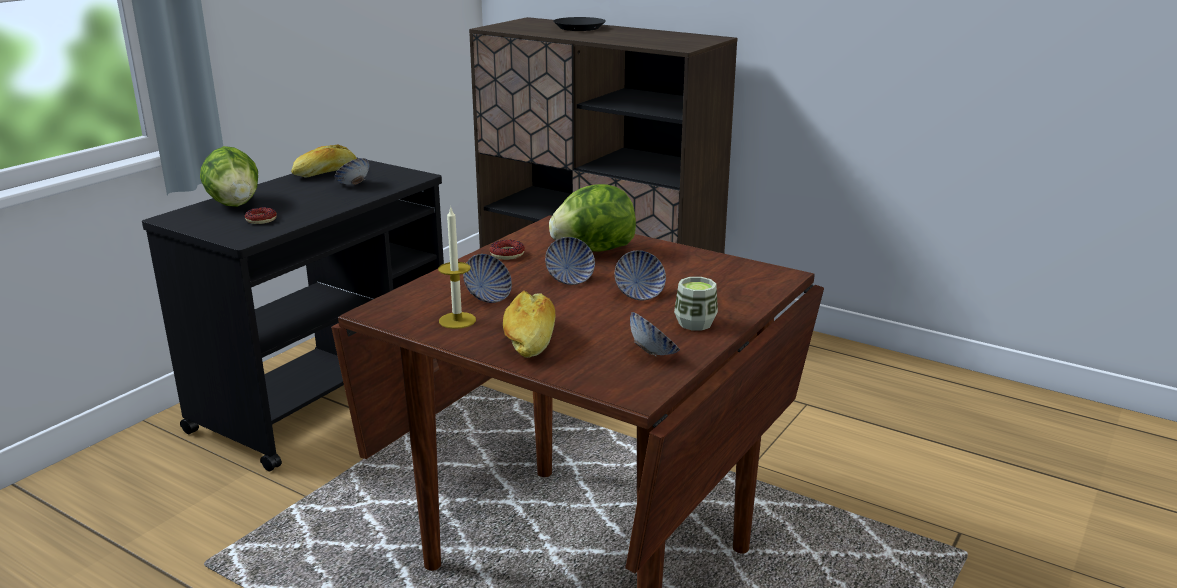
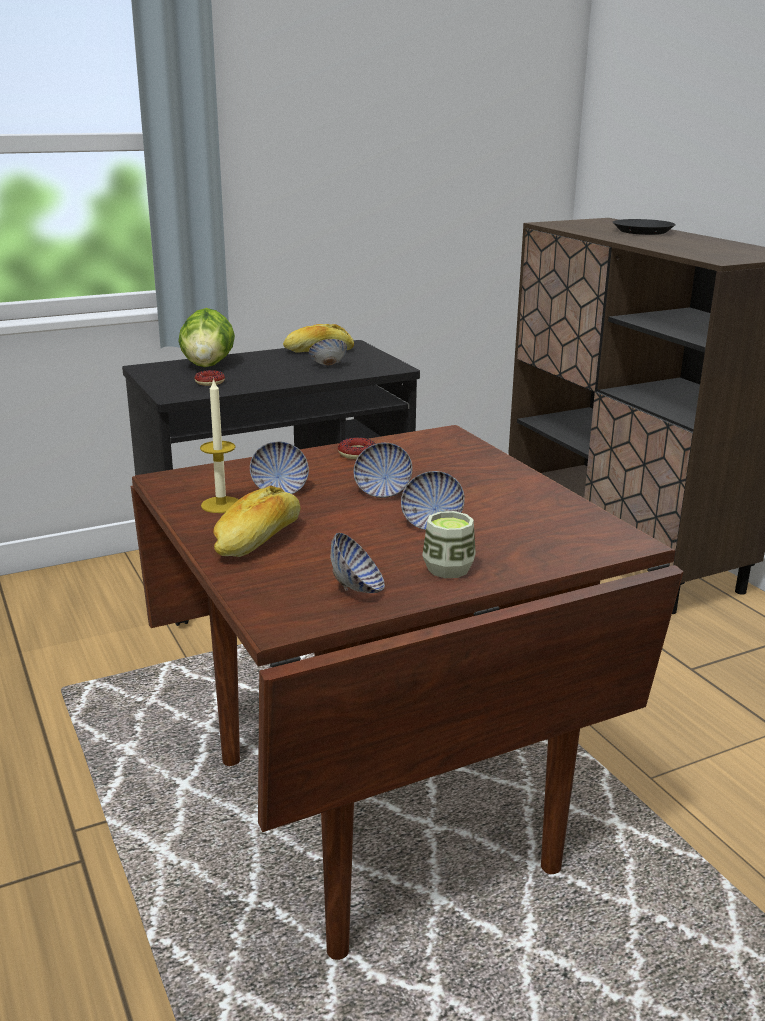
camera: 30 degrees right, 0 degrees up
(593, 250) = (448, 468): lettuce -> none

